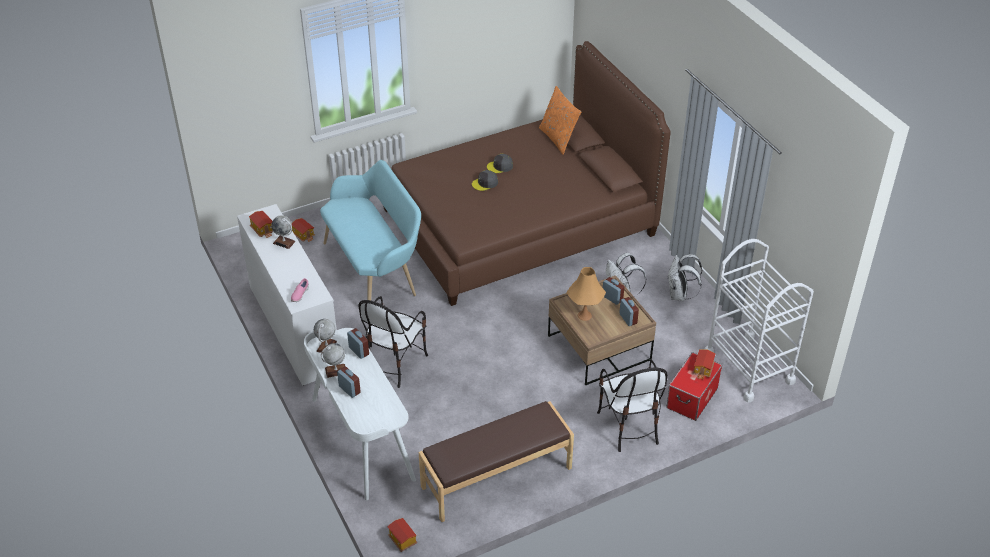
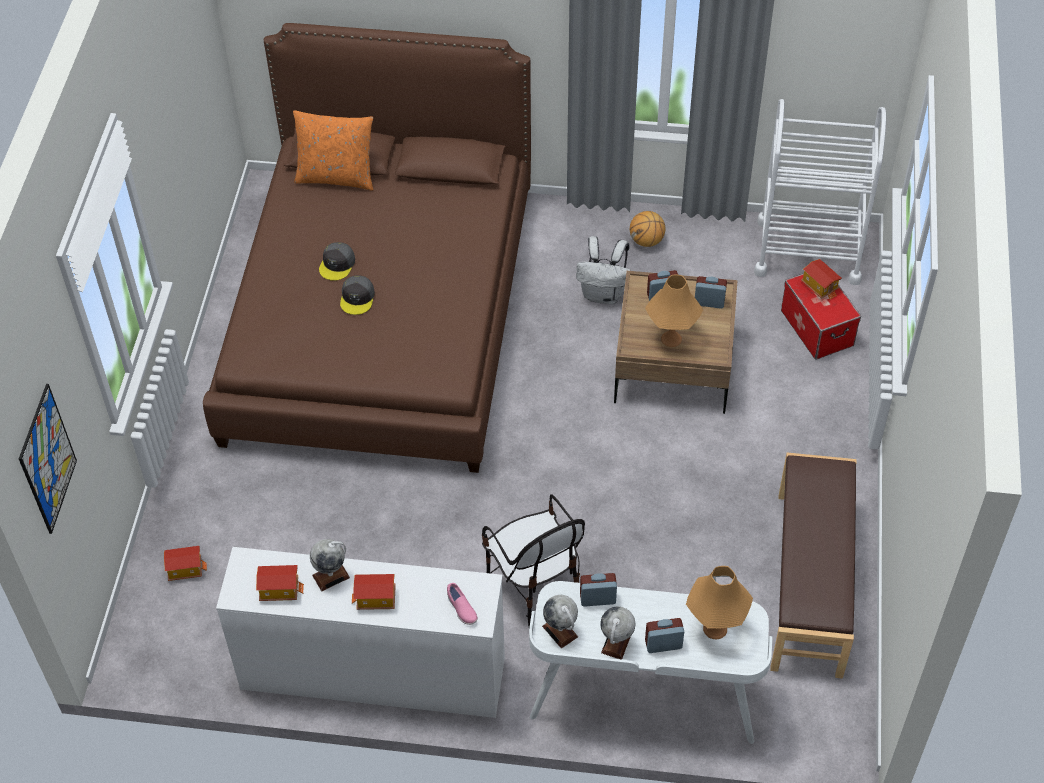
camera: 55 degrees left, 10 degrees up
(233, 94) = (47, 459): none -> picture
(375, 269) = (333, 520): turquoise bench -> none
(376, 406) = (715, 629): none -> orange table lamp
(402, 540) = (845, 735): toy house -> toy house (375, 599)
(628, 426) = (819, 410): chair -> none
(679, 295) = (646, 241): white backpack -> basketball

